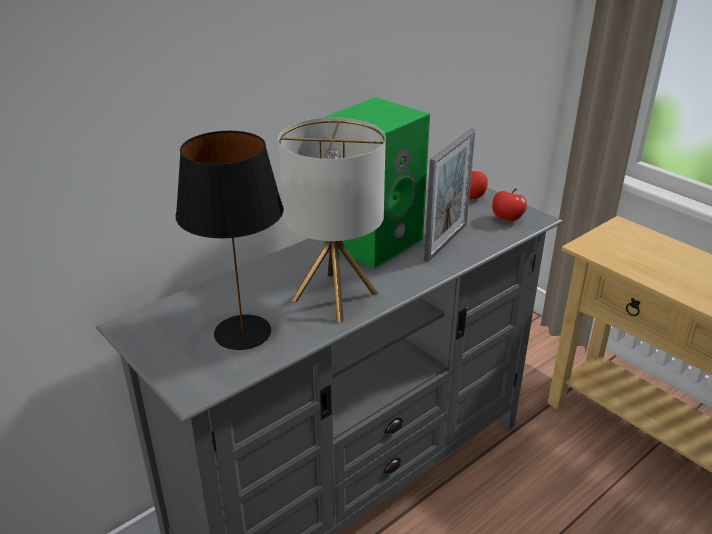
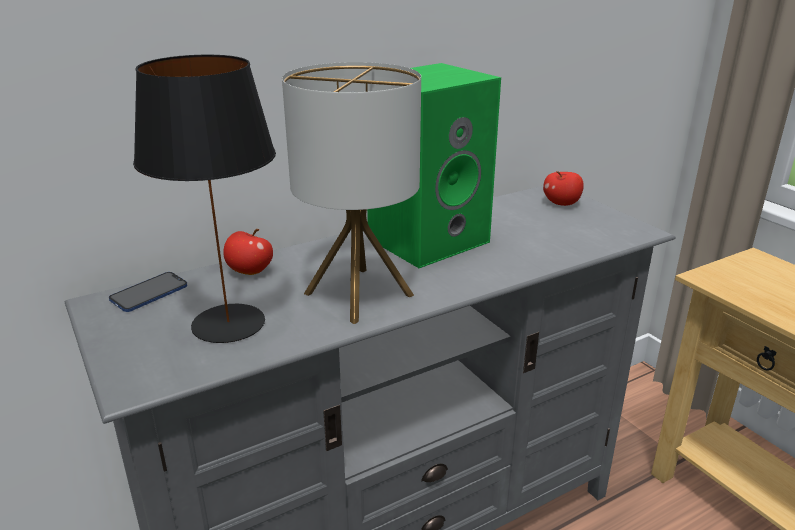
camera: 10 degrees right, 5 degrees down
(165, 313) = (149, 293): none -> phone
(446, 242) = (518, 247): picture frame -> none
(507, 219) = (602, 229): apple -> apple (249, 272)

